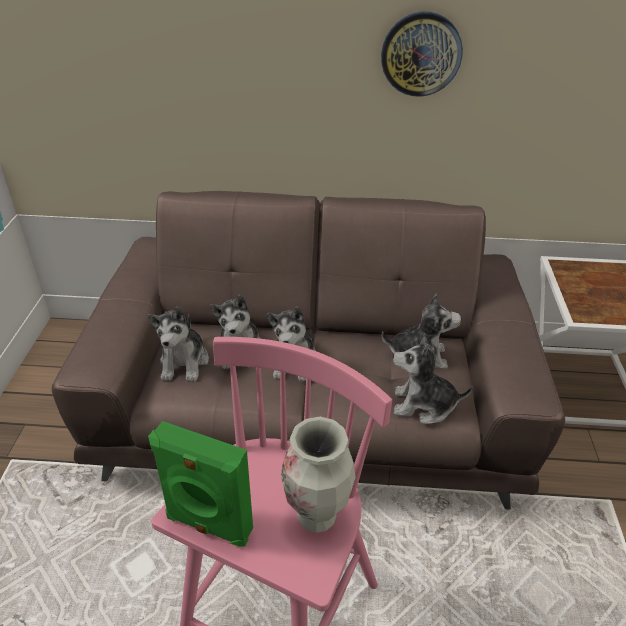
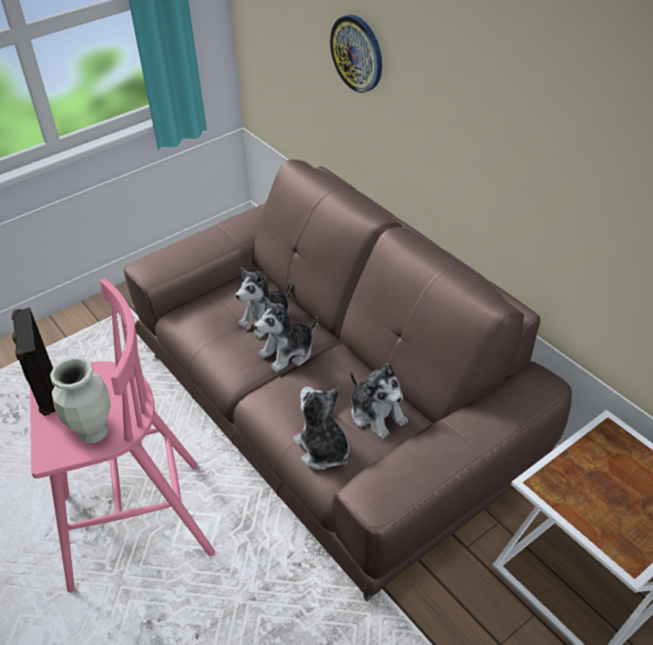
camera: 50 degrees right, 5 degrees up
(184, 362) = (224, 303): plush toy -> none
(208, 525) = (46, 392): green speaker -> black speaker
(421, 54) = (512, 128): wall clock -> wall clock (357, 53)

